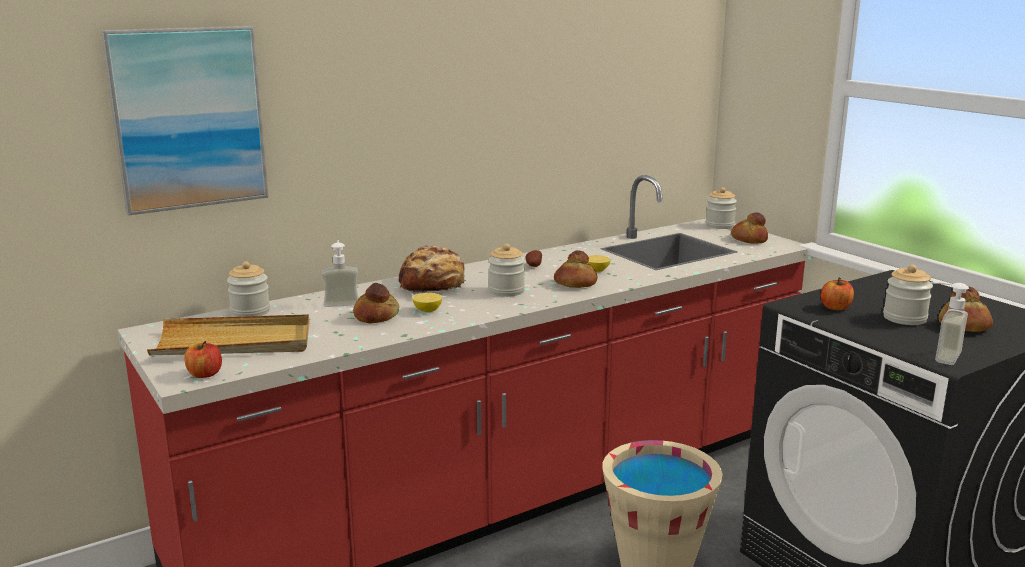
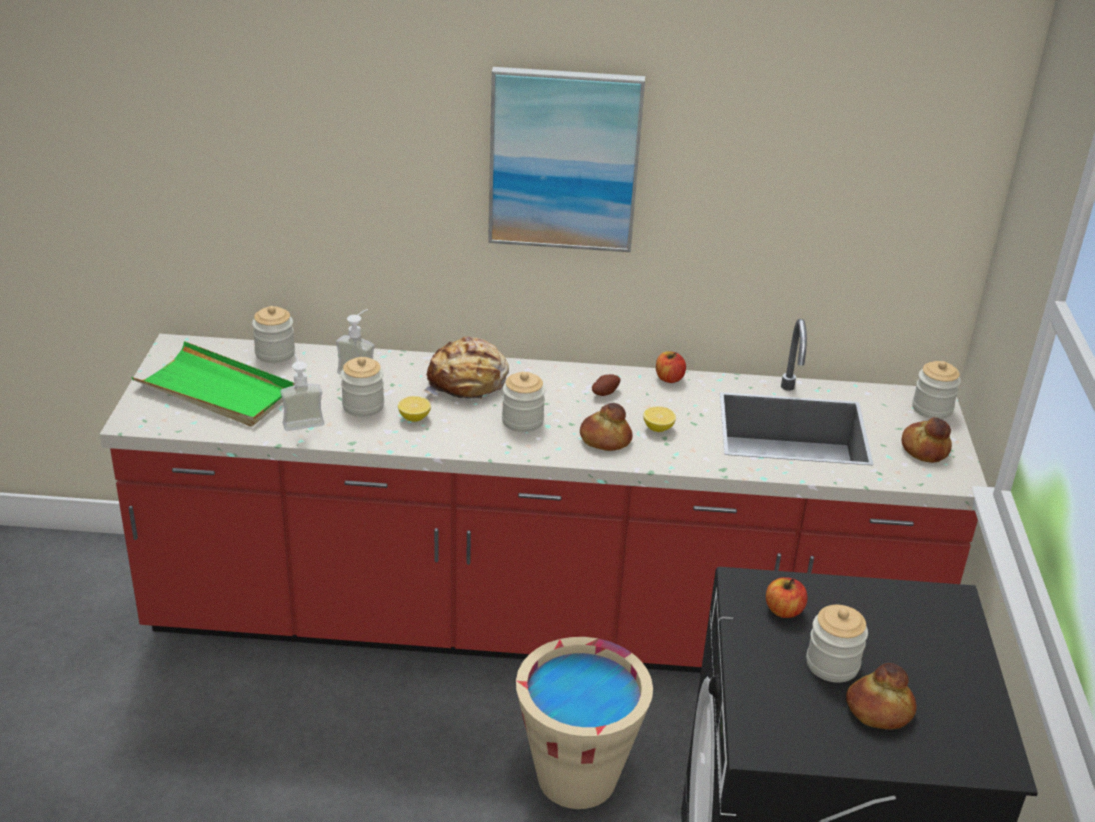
camera: 35 degrees right, 15 degrees up
(188, 118) = (235, 154): picture -> picture (564, 159)
(204, 374) = (153, 421): apple -> apple (669, 378)
(234, 342) = (217, 390): beige tray -> green tray
(377, 316) = (363, 406): bread -> jar
(938, 355) = (765, 730): soap dispenser -> soap dispenser (302, 420)

